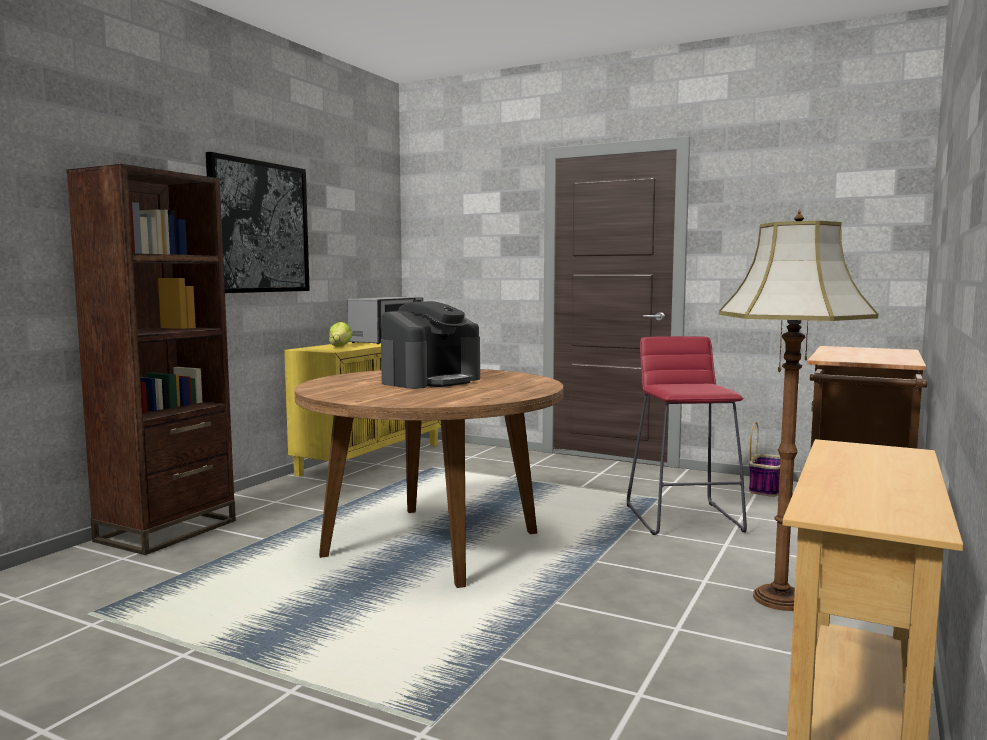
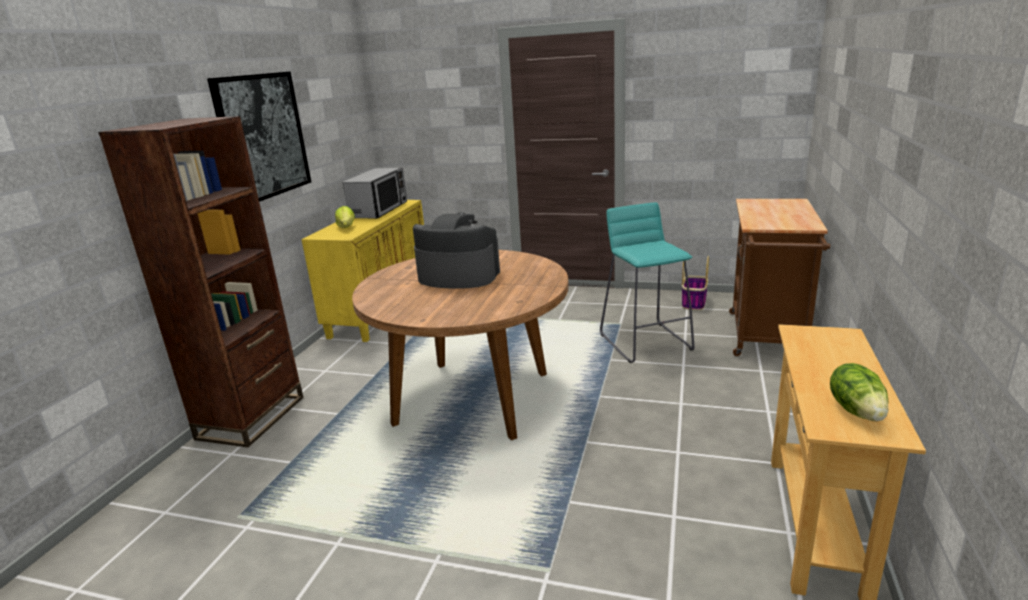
camera: 10 degrees left, 15 degrees up
(431, 381) = (458, 276): coffee machine -> coffee machine turned 105 degrees counterclockwise
(684, 518) = (646, 341): red stool -> turquoise stool
(782, 599) = (737, 412): floor lamp -> none
(877, 504) = (857, 410): none -> lettuce

